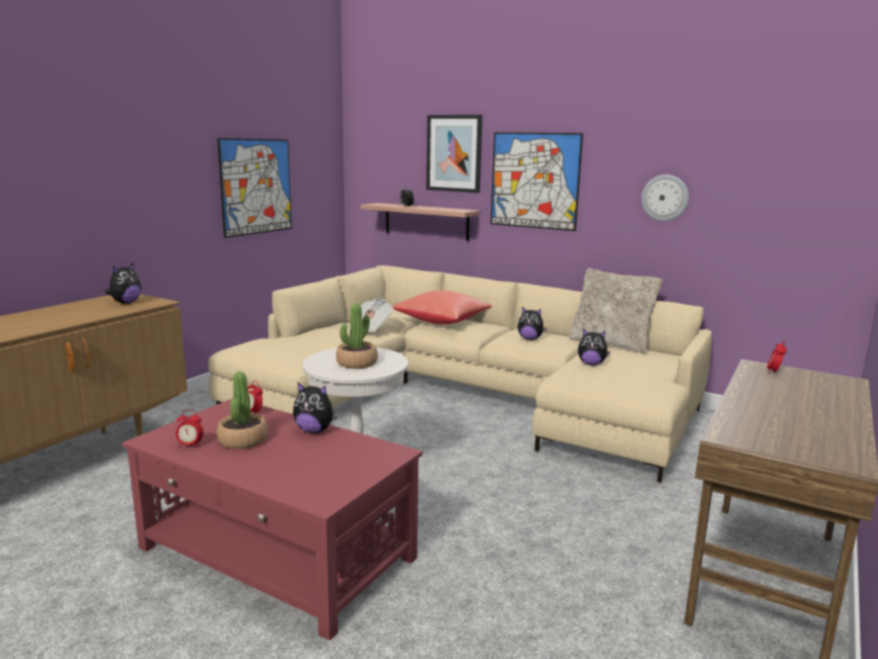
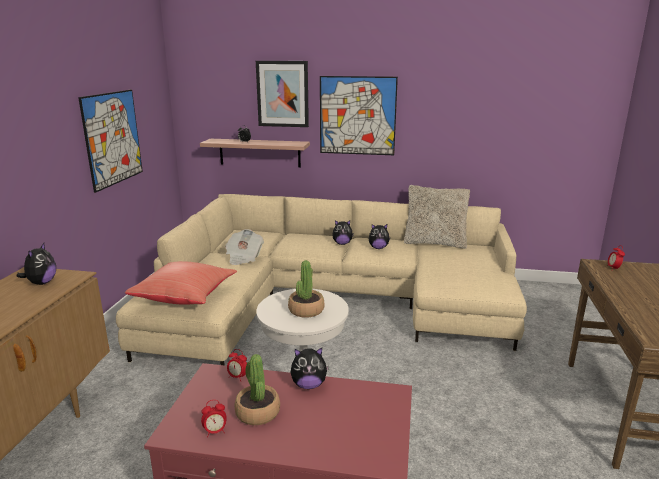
camera: 20 degrees left, 5 degrees up
(443, 321) = (297, 240): red pillow -> red pillow (185, 296)
(591, 364) = (441, 265): plush toy -> plush toy (342, 243)
(665, 198) = (465, 126): wall clock -> none

